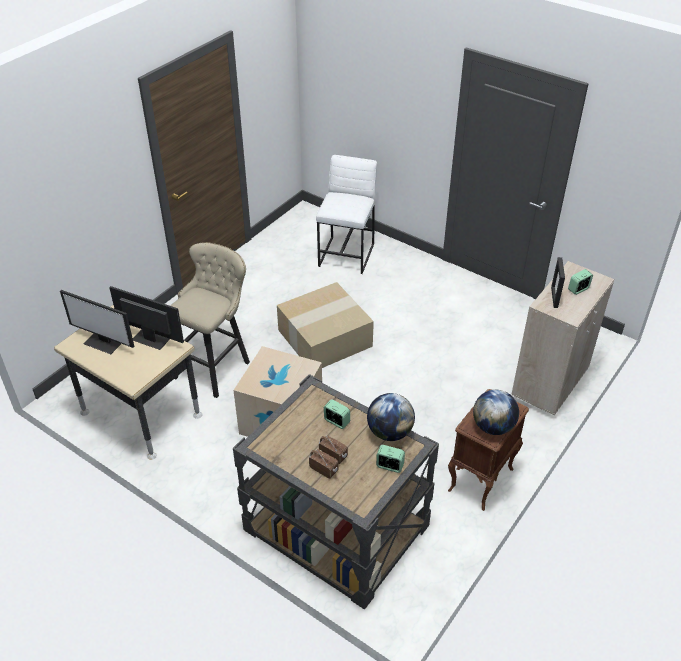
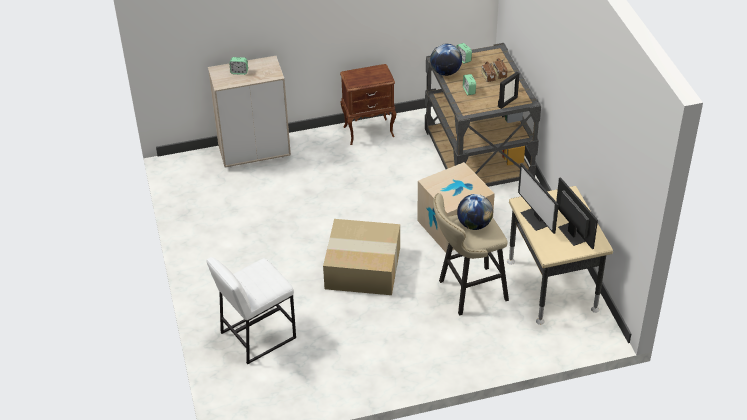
camera: 140 degrees left, 0 degrees up
(493, 426) = (373, 72): globe -> globe (474, 224)
(555, 297) = (261, 75): picture frame -> picture frame (507, 102)

